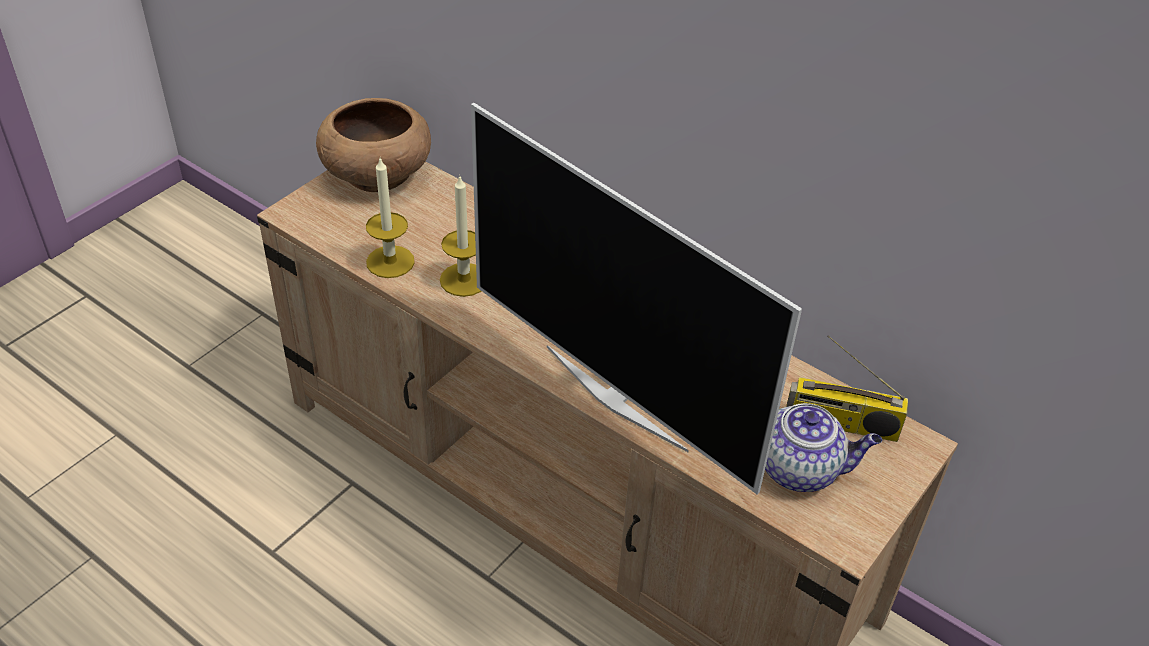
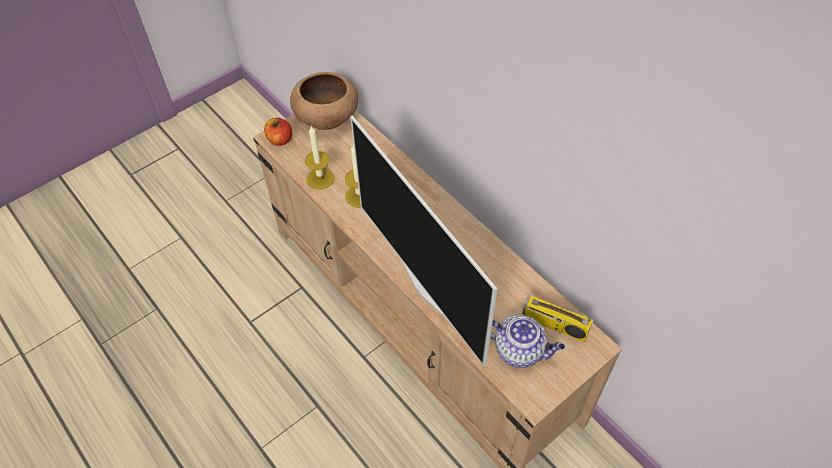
camera: 15 degrees right, 10 degrees up
(305, 214) = (280, 140): none -> apple

